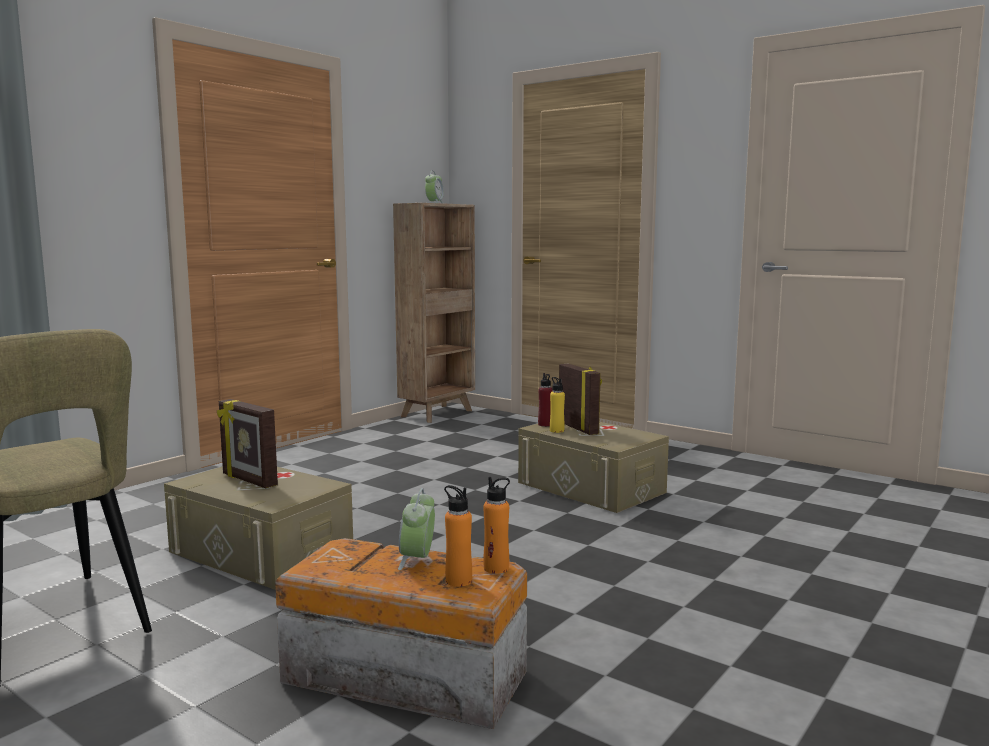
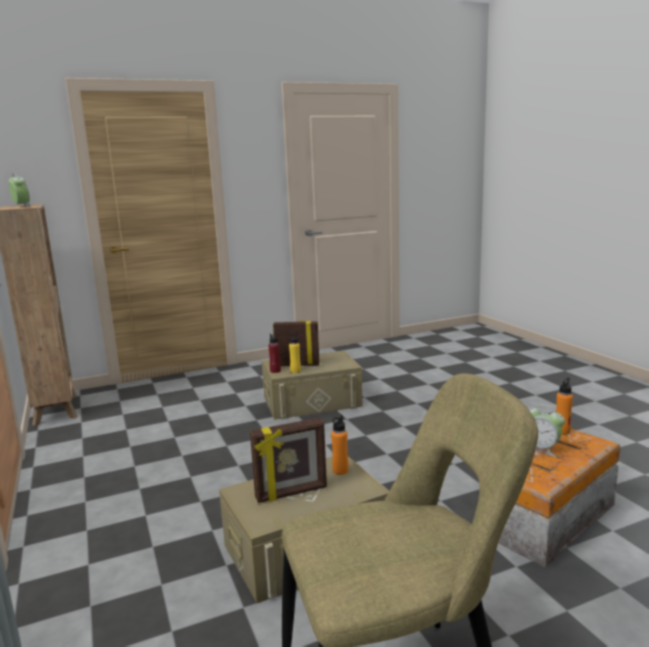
camera: 60 degrees left, 5 degrees up
(458, 580) = (577, 443): orange bottle -> orange bottle (340, 470)

